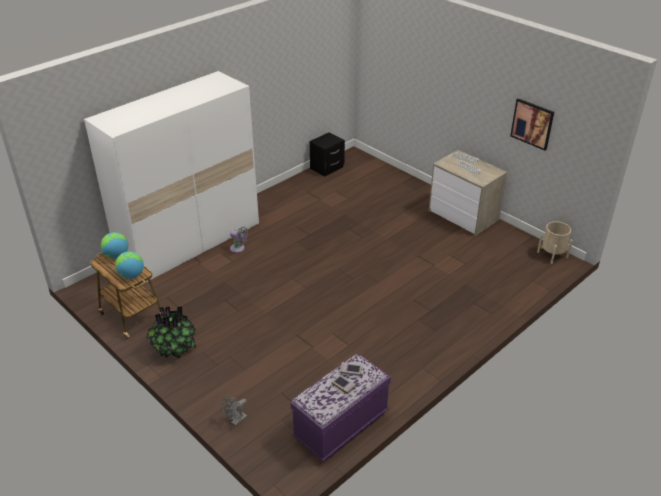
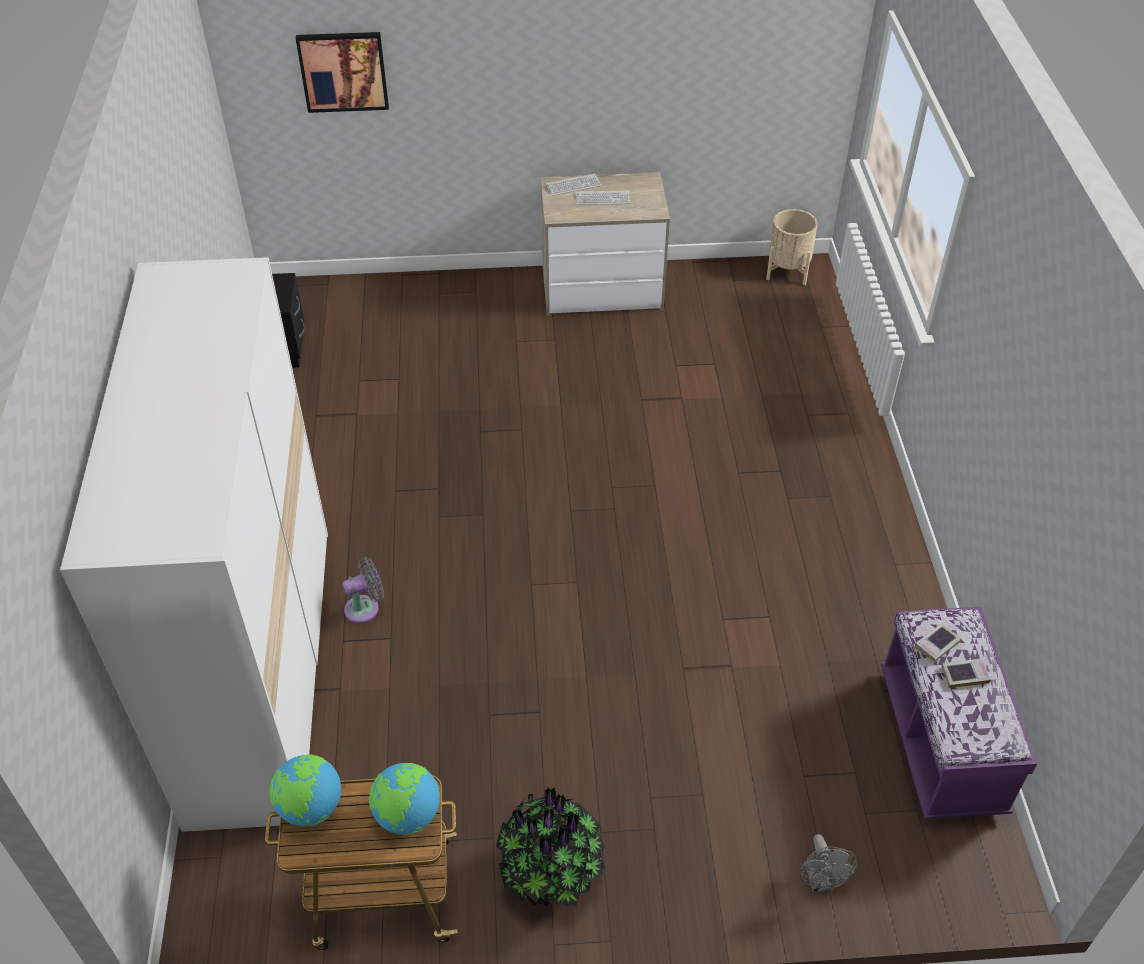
camera: 50 degrees left, 10 degrees up
(532, 124) = (700, 64): picture -> picture (343, 71)

